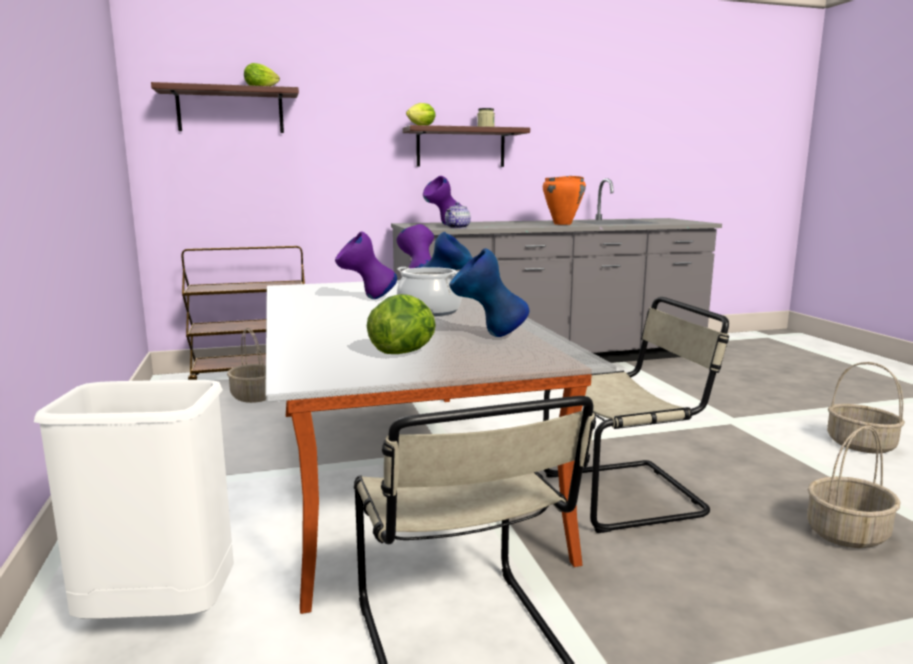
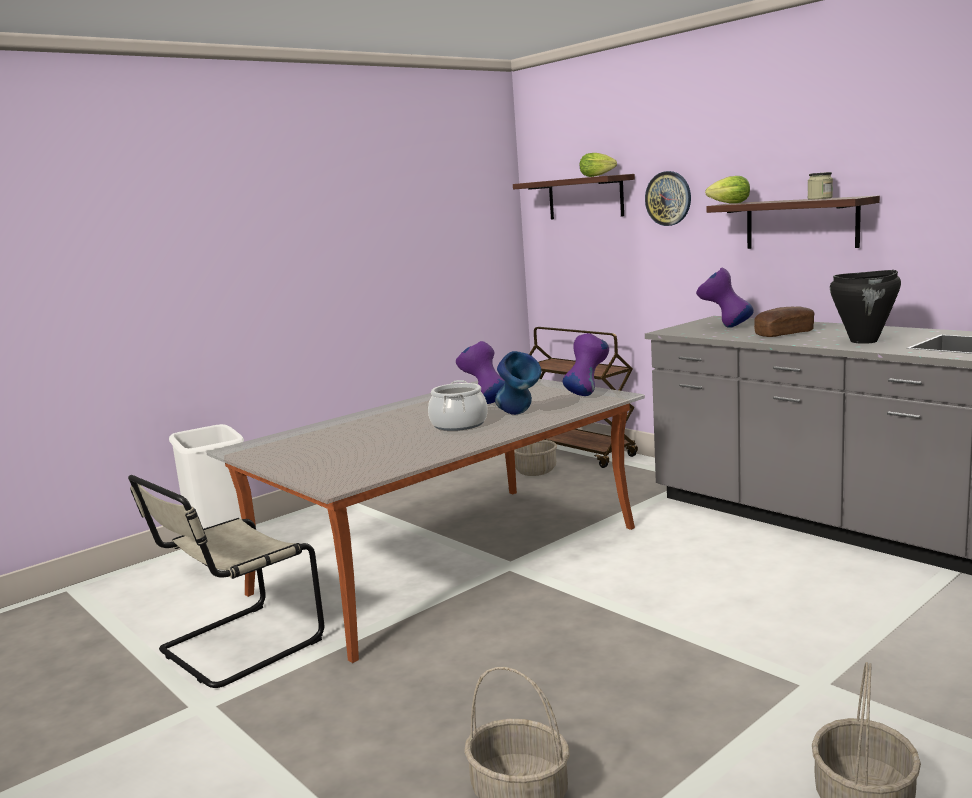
camera: 65 degrees right, 0 degrees up
(336, 119) = (668, 198): none -> wall clock
(404, 352) = (316, 449): lettuce -> none
(458, 227) = (706, 334): teapot -> none
(488, 336) = (385, 455): blue vase -> none
(501, 225) = (784, 333): none -> bread
(563, 224) = (864, 341): orange cooking pot -> black cooking pot
(628, 494) = (500, 657): beige chair -> none

